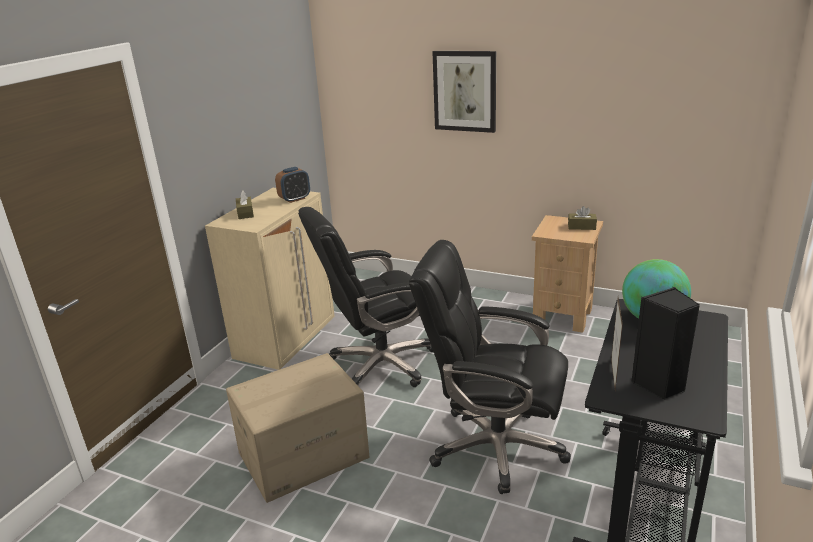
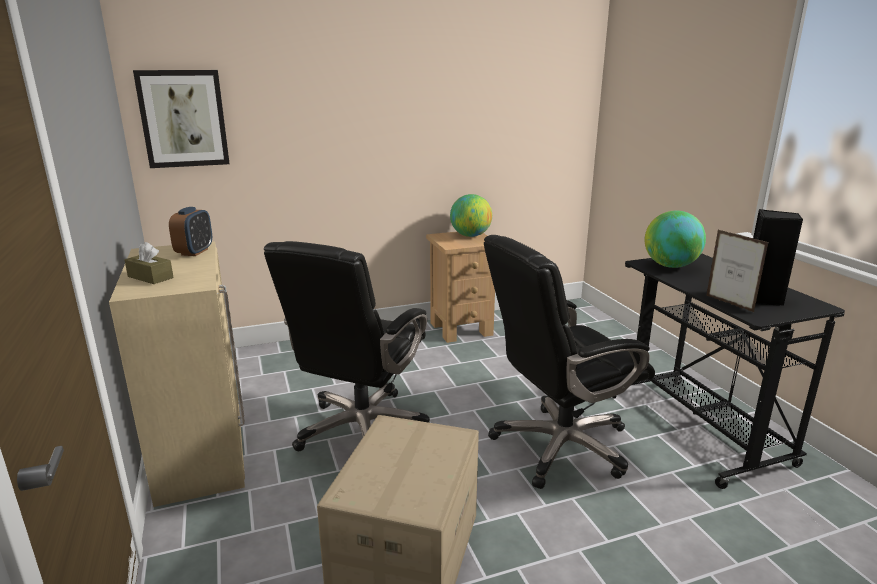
camera: 45 degrees left, 5 degrees down
(465, 91) = (332, 113): picture -> picture (183, 119)
(581, 227) = (470, 235): brown tissue box -> globe

